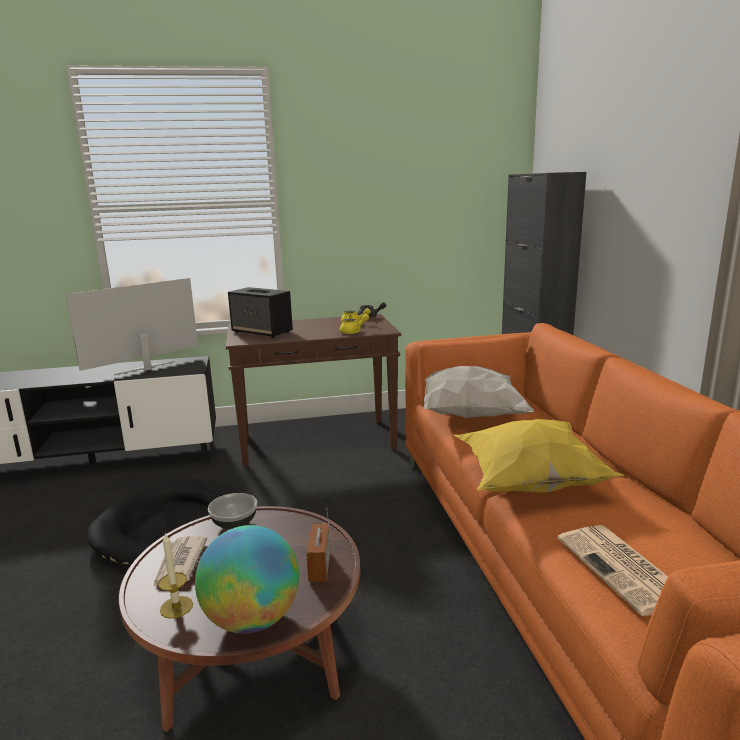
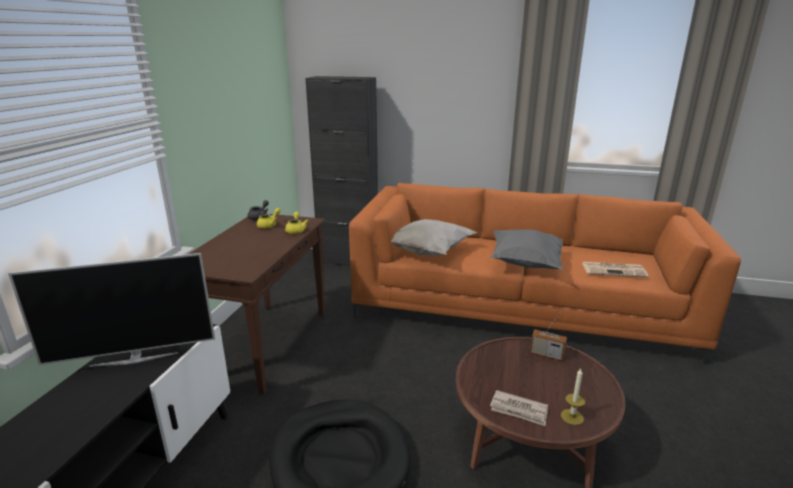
camera: 65 degrees left, 5 degrees up
(146, 368) = (135, 359): television -> television turned 90 degrees counterclockwise
(234, 523) = (479, 377): bowl -> none
(252, 619) = (593, 387): globe -> none
(262, 332) = (230, 260): speaker -> none
(528, 484) = (525, 265): yellow pillow -> grey pillow

